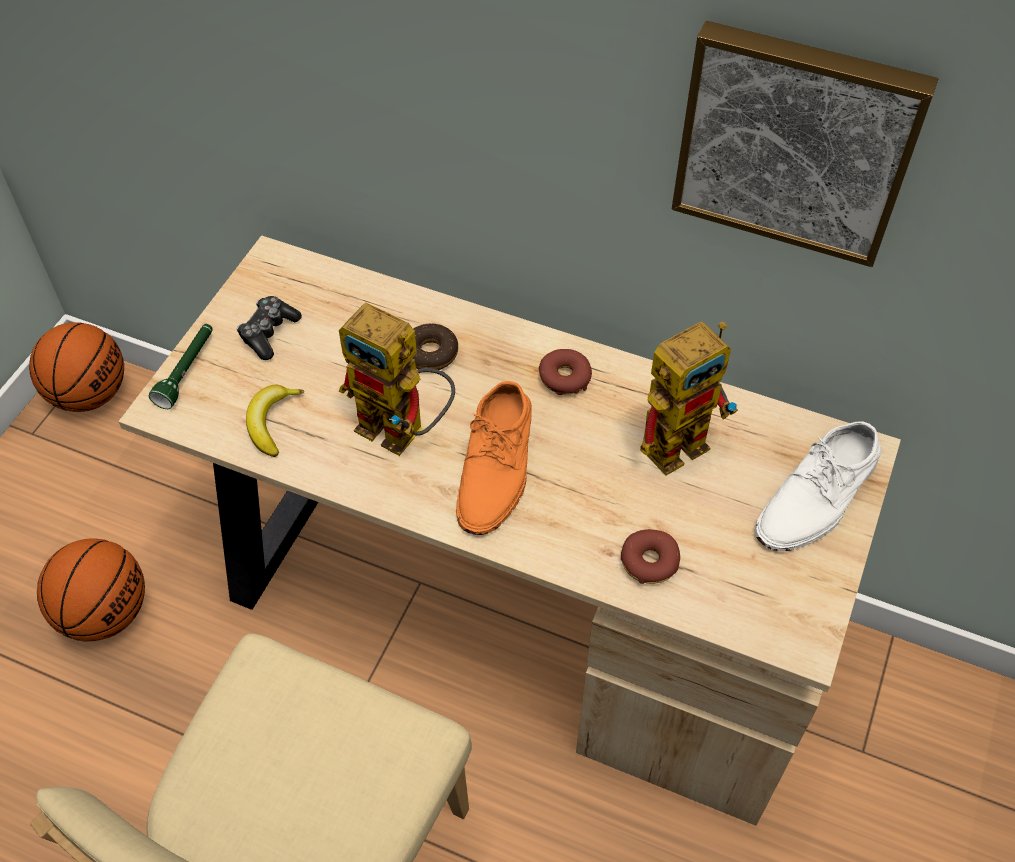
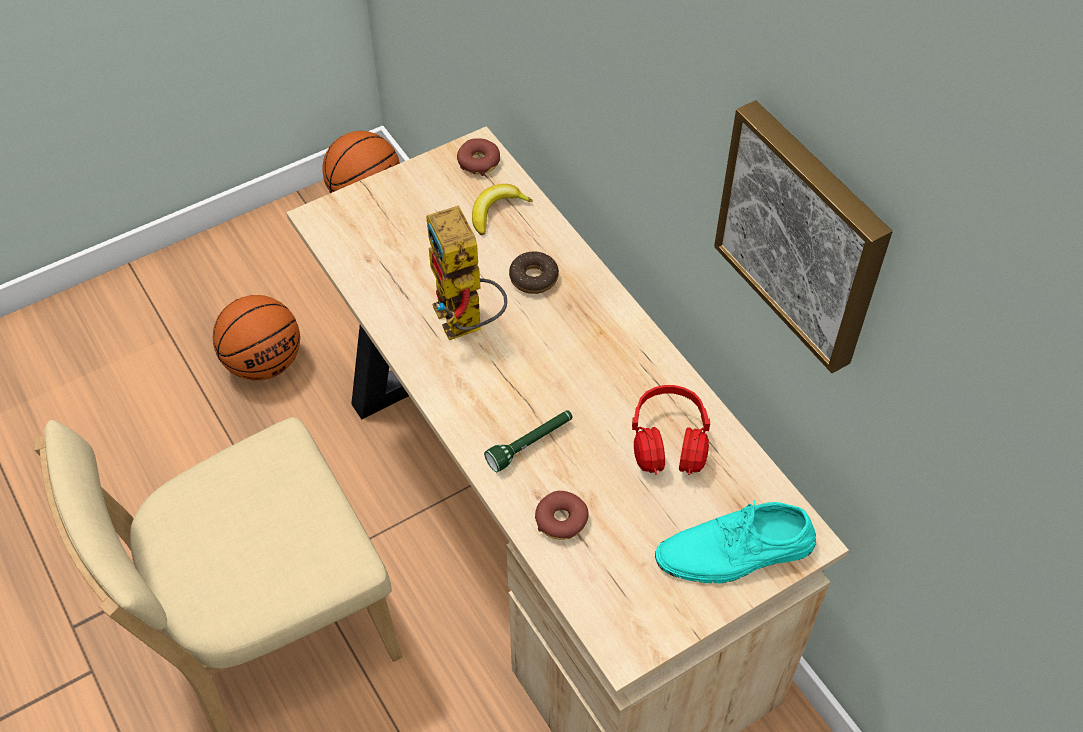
camera: 35 degrees right, 0 degrees up
(187, 371) = (356, 200): green flashlight -> green flashlight (531, 444)
(269, 333) = (432, 202): game controller -> none
(272, 422) = (383, 268): banana -> banana (496, 211)
(497, 467) = (510, 388): orange shoe -> none
(564, 377) = (617, 350): donut -> donut (479, 162)
(682, 437) = (668, 445): toy robot -> red headphones
(818, 497) = (735, 553): white shoe -> turquoise shoe

